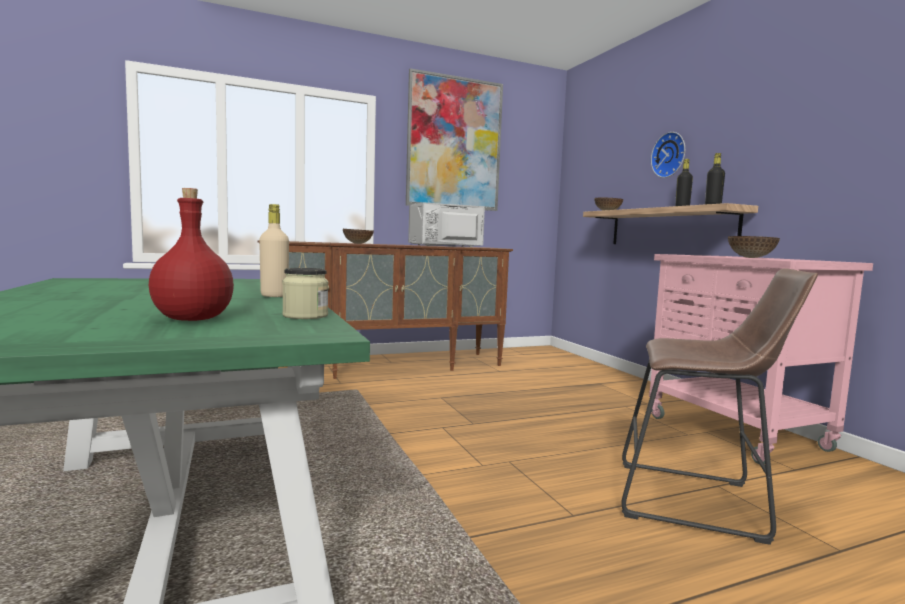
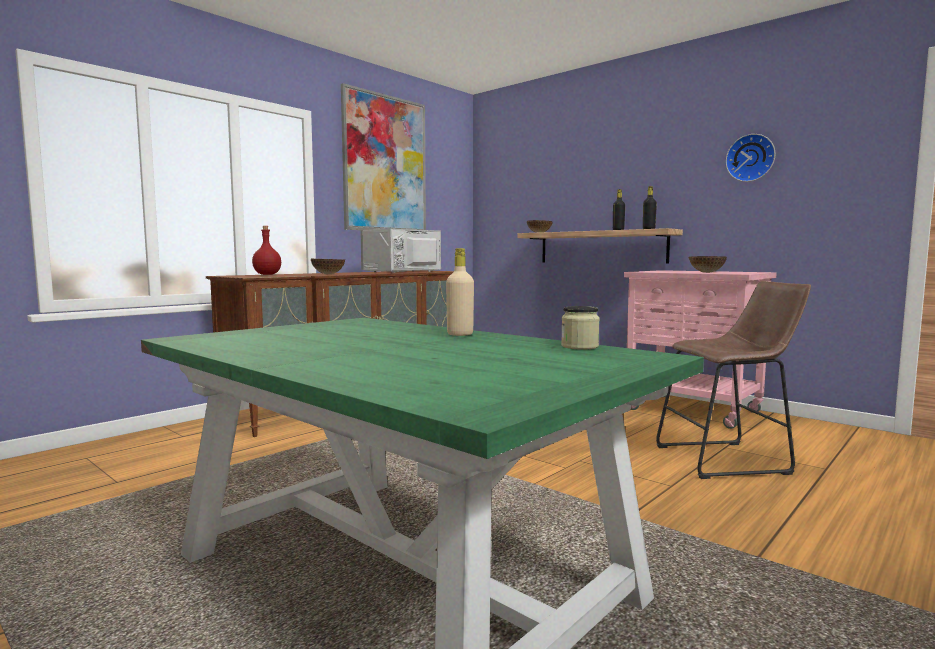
camera: 25 degrees left, 0 degrees up
(191, 319) = (534, 358): red bottle -> red bottle (267, 274)
(670, 155) = (597, 184): wall clock -> wall clock (751, 158)

